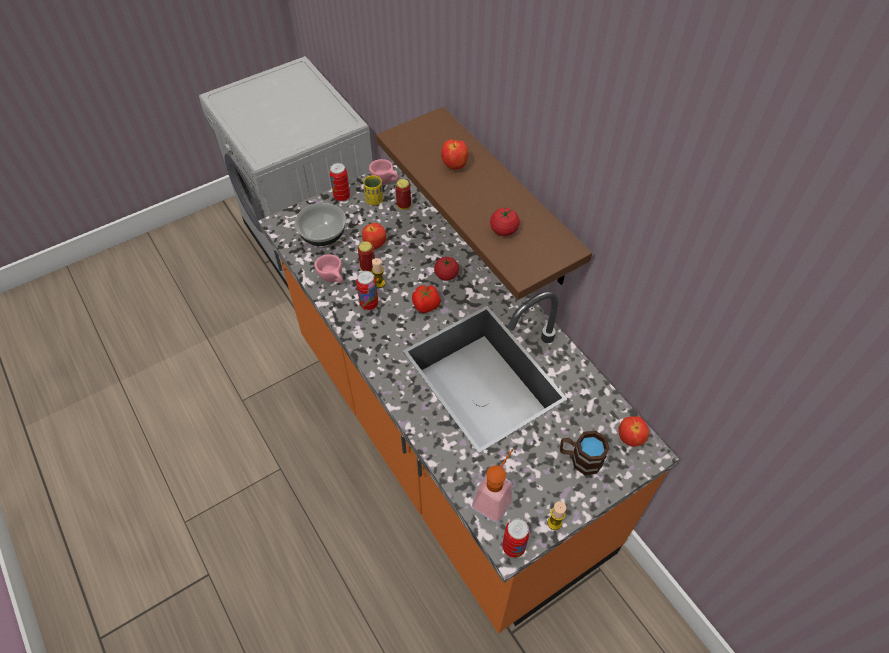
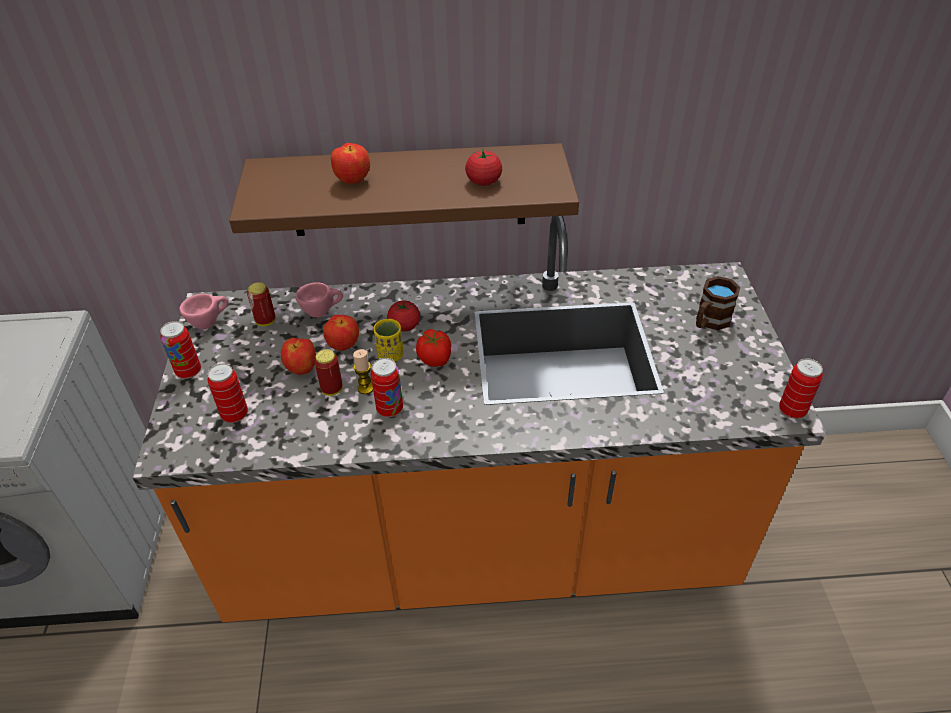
camera: 60 degrees left, 10 degrees down
(322, 235) = (235, 415): bowl -> can
(333, 279) = (319, 430): pink cup -> pink cup (322, 312)
(374, 200) = (228, 344): yellow cup -> yellow cup (390, 355)
(495, 498) = (727, 401): soap dispenser -> none
(554, 523) = (775, 369): candle -> none
(630, 439) = (703, 281): apple -> apple (344, 346)

